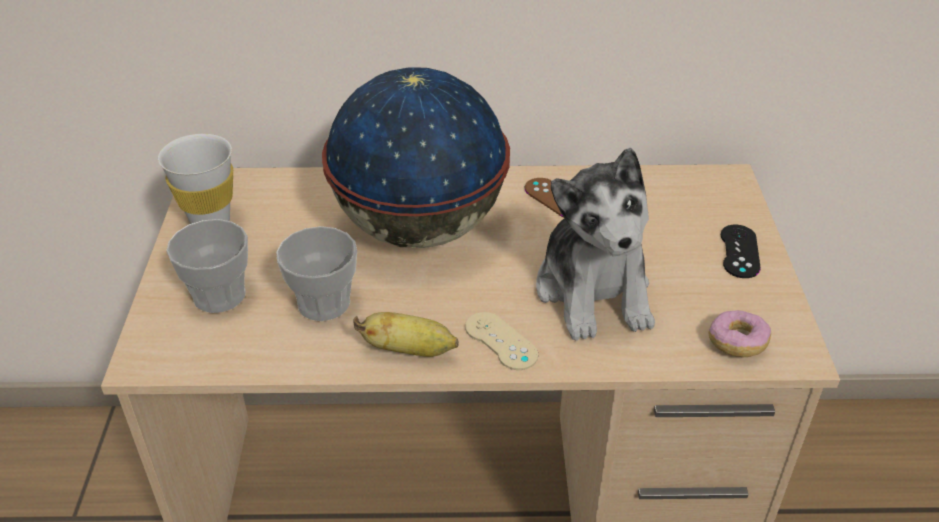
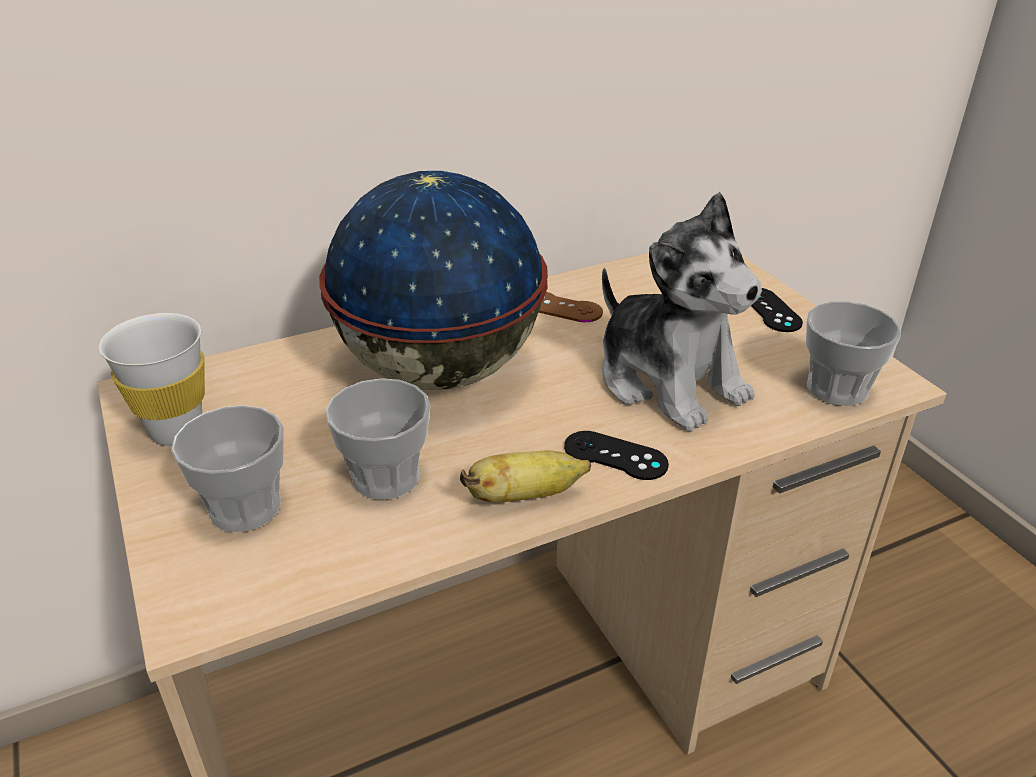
camera: 25 degrees left, 5 degrees down
(501, 341) = (615, 456): beige game controller -> black game controller
(737, 343) = (837, 389): donut -> cup

